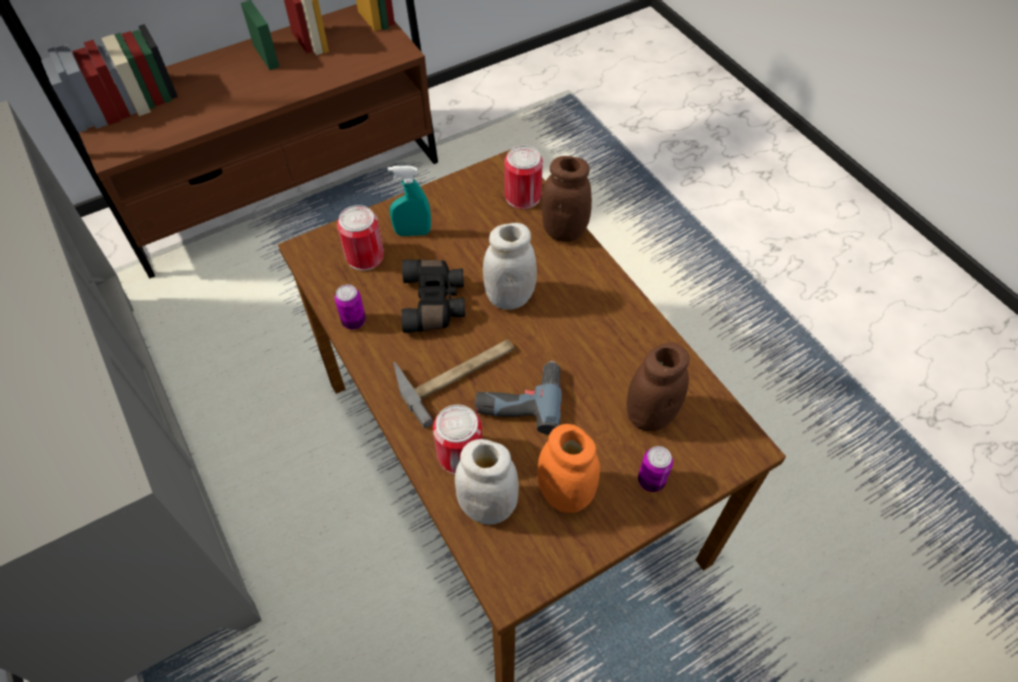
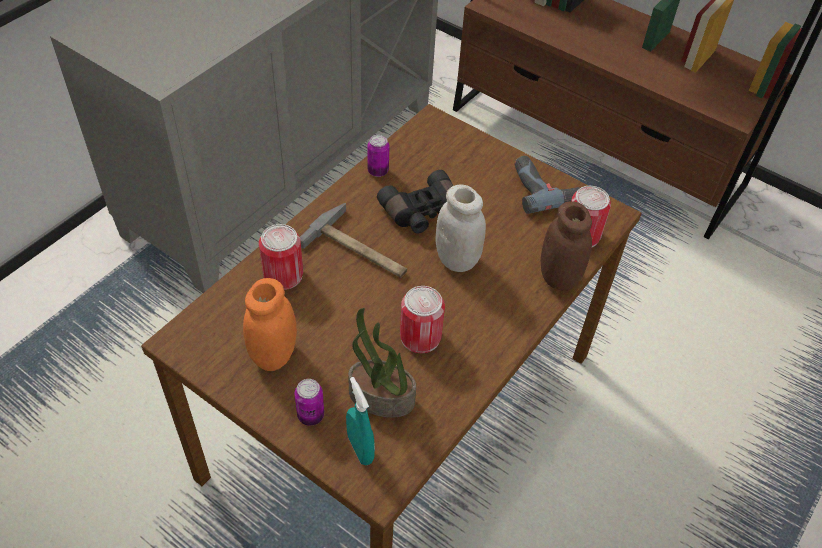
camera: 65 degrees right, 5 degrees down
(365, 256) = (446, 155): can -> can (420, 336)
(413, 232) = (489, 175): turquoise spray bottle -> turquoise spray bottle (360, 449)
(488, 506) = (244, 306): white jar -> none
(519, 398) = (354, 297): power drill -> power drill (544, 188)
(650, 415) = (380, 398): brown jar -> potted plant

